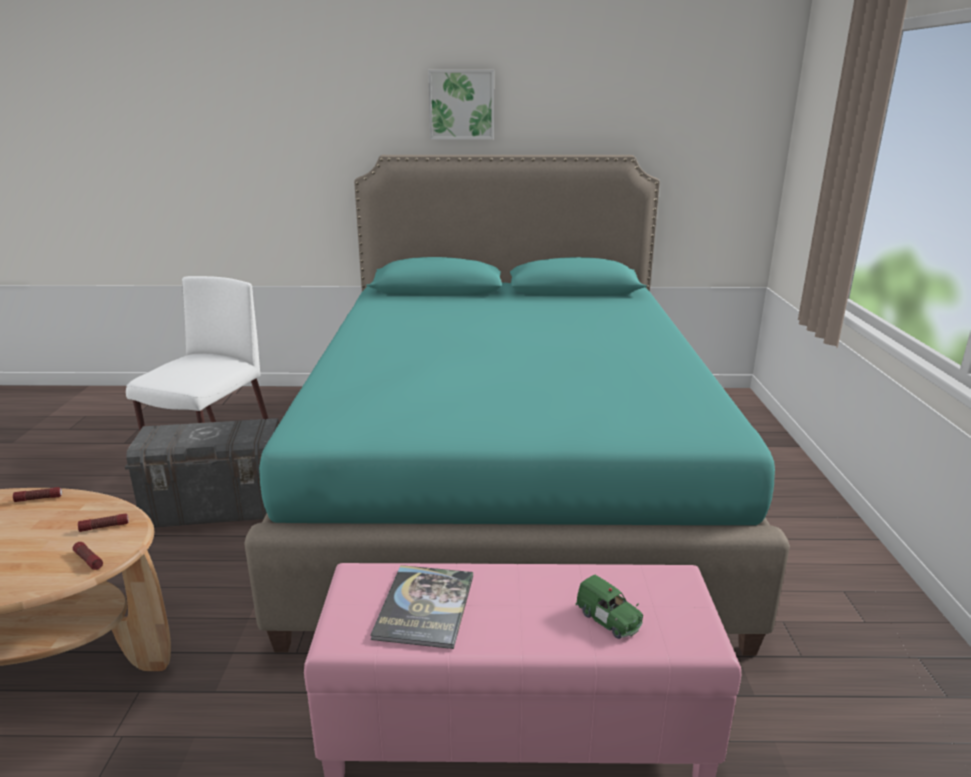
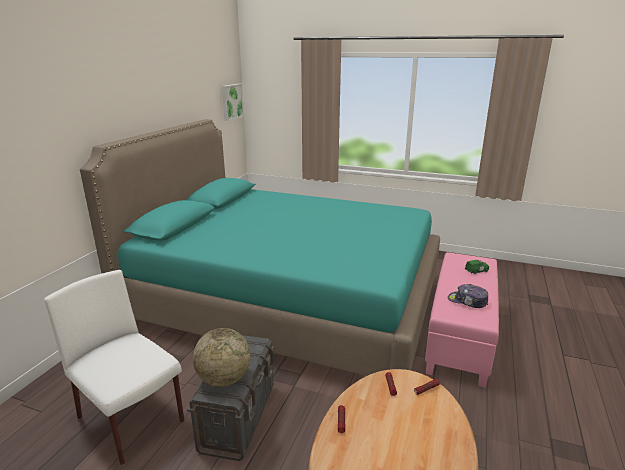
camera: 70 degrees left, 0 degrees up
(179, 433) = (224, 379): none -> globe
(425, 606) = (467, 301): book -> cap
(461, 105) = (128, 101): picture -> picture (231, 101)

